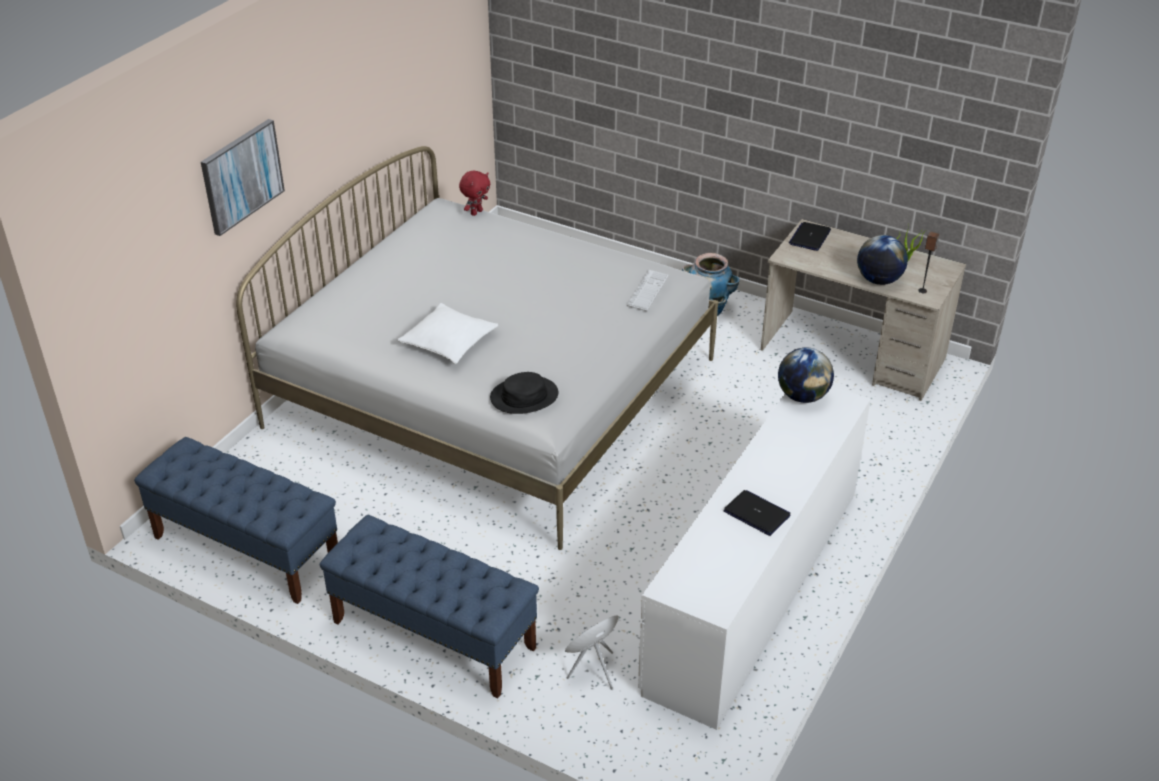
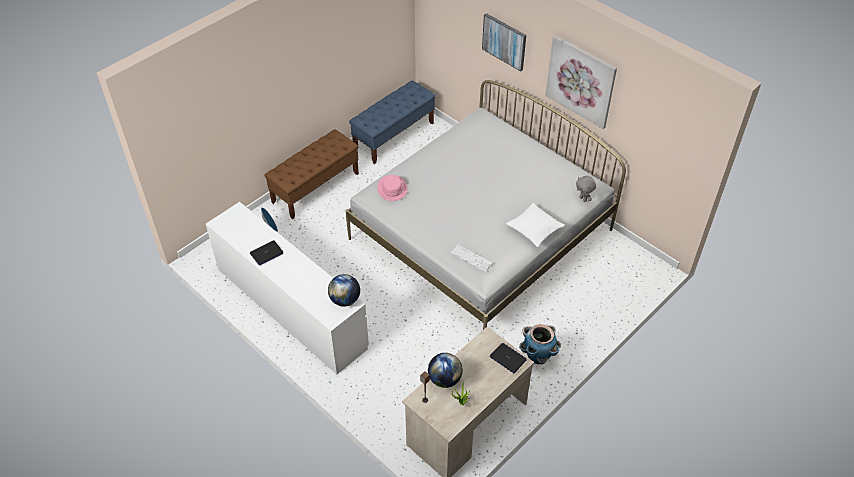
camera: 105 degrees right, 10 degrees up
(352, 98) = (580, 81): none -> picture
(433, 635) = (315, 187): blue bench -> brown bench
(448, 342) = (449, 168): white pillow -> white pillow (534, 229)
(476, 212) = (583, 199): red plush toy -> grey plush toy
(524, 396) = (392, 188): black hat -> pink hat

